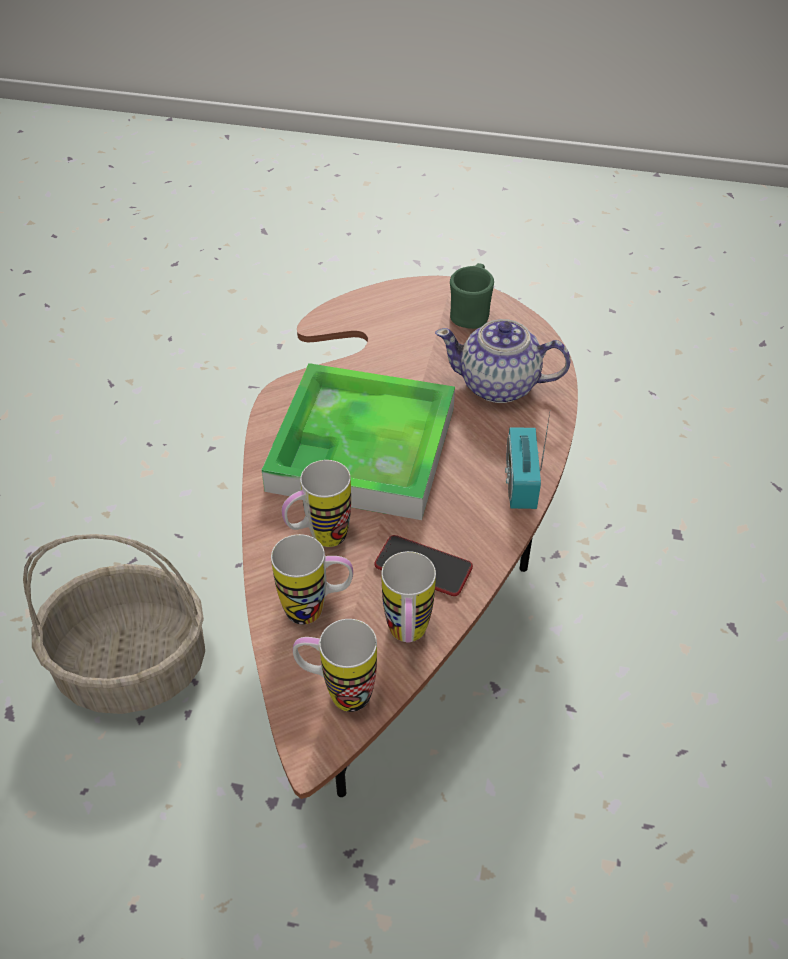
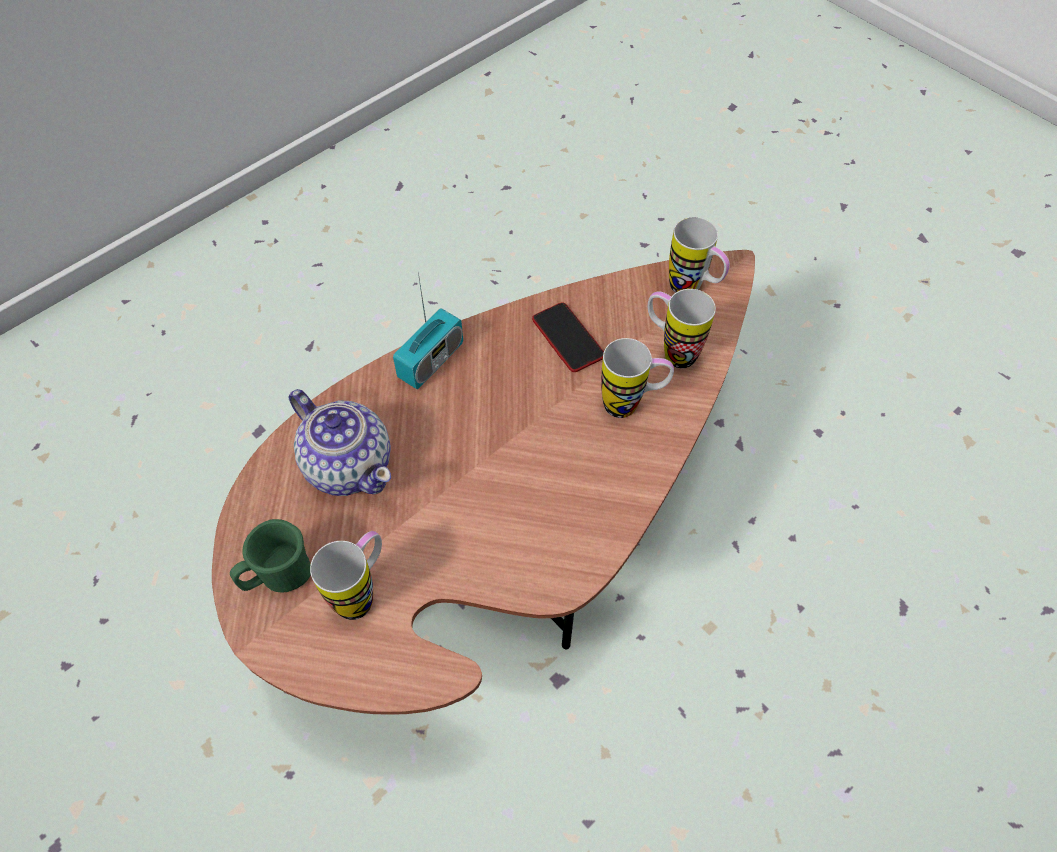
camera: 145 degrees left, 10 degrees up
(131, 667) = (784, 588): basket -> none
(362, 448) = (531, 470): tray -> none
(407, 638) = (619, 297): mug -> mug (362, 592)

